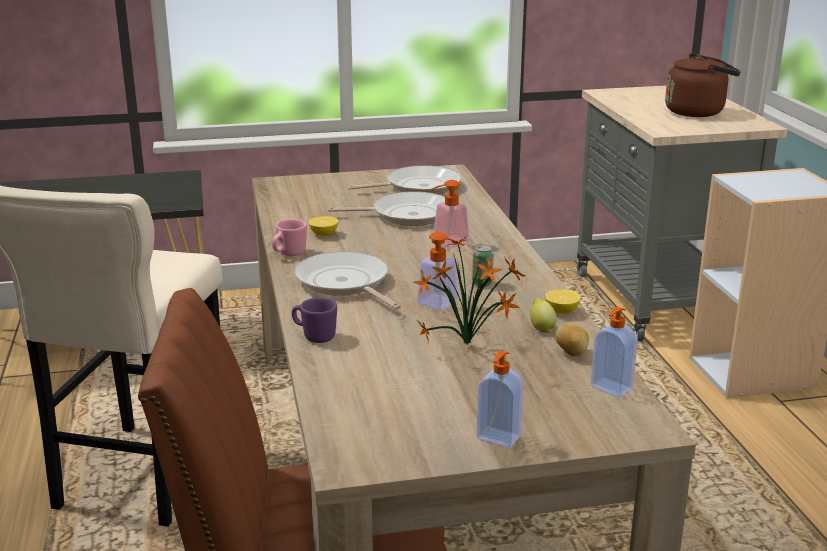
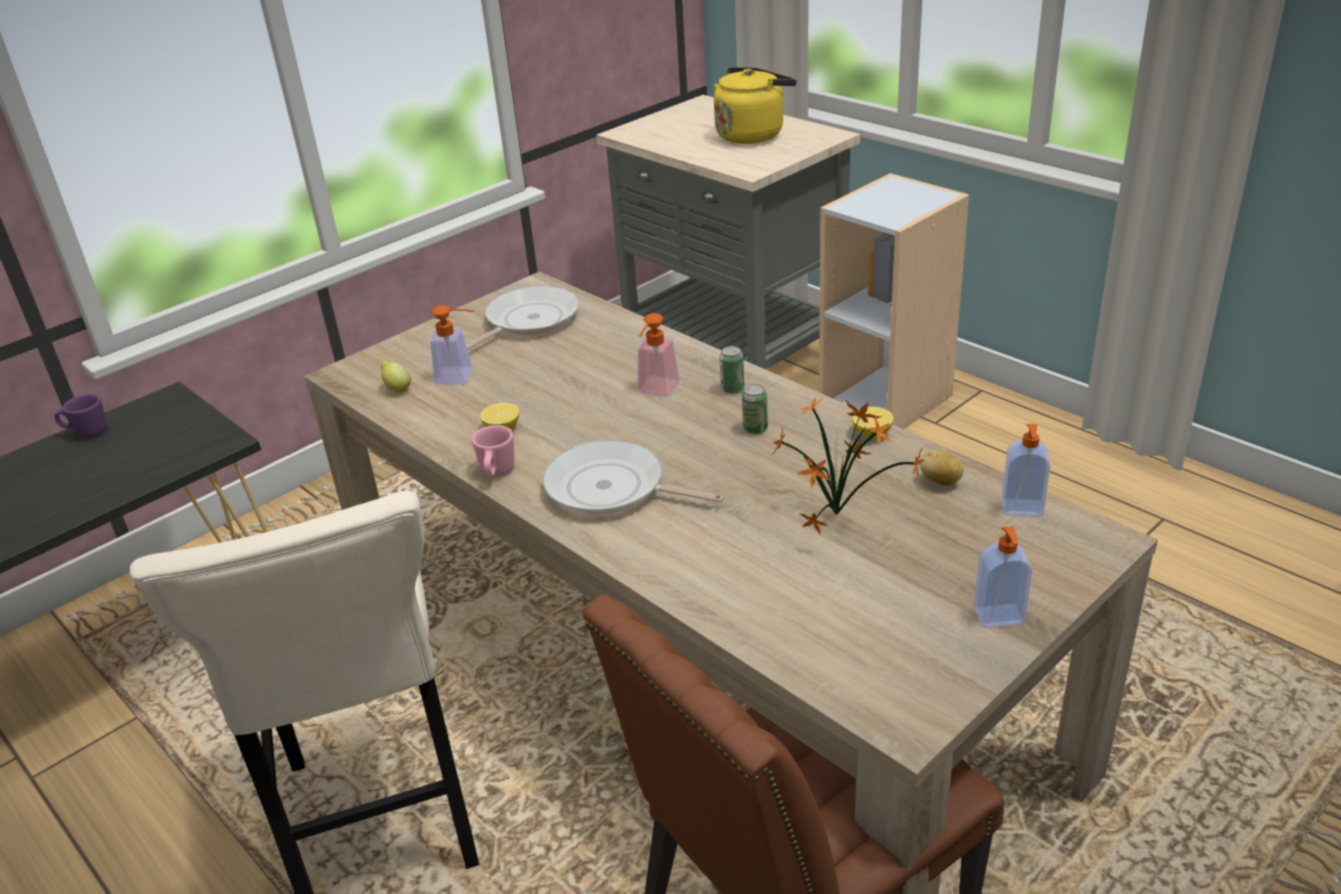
camera: 30 degrees left, 10 degrees up
(314, 336) = (669, 576): purple mug -> purple mug (86, 433)
(407, 215) = (563, 365): frying pan -> none
(443, 305) = (751, 474): soap dispenser -> soap dispenser (461, 377)
(499, 258) = (732, 389): none -> can
(541, 328) = (879, 463): lemon -> lemon (397, 389)
(697, 112) = (752, 134): brown kettle -> yellow kettle

